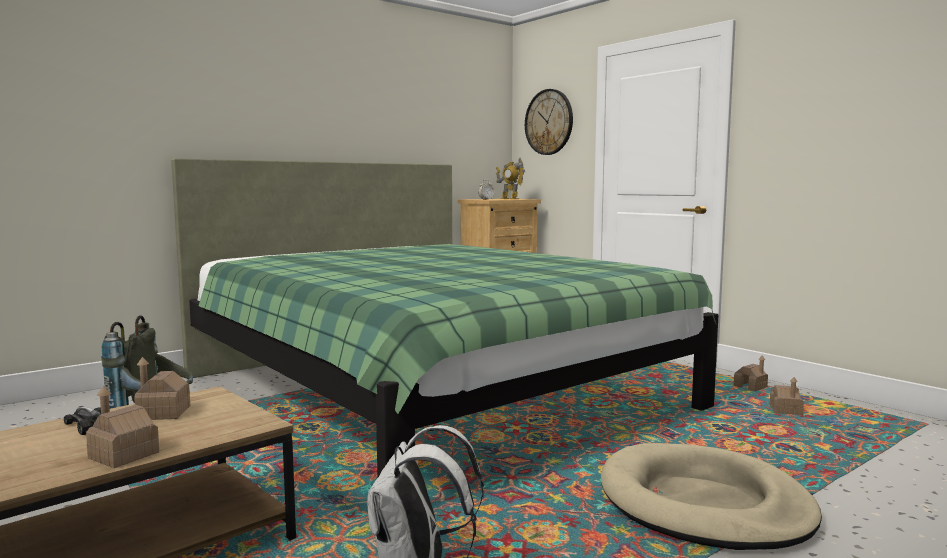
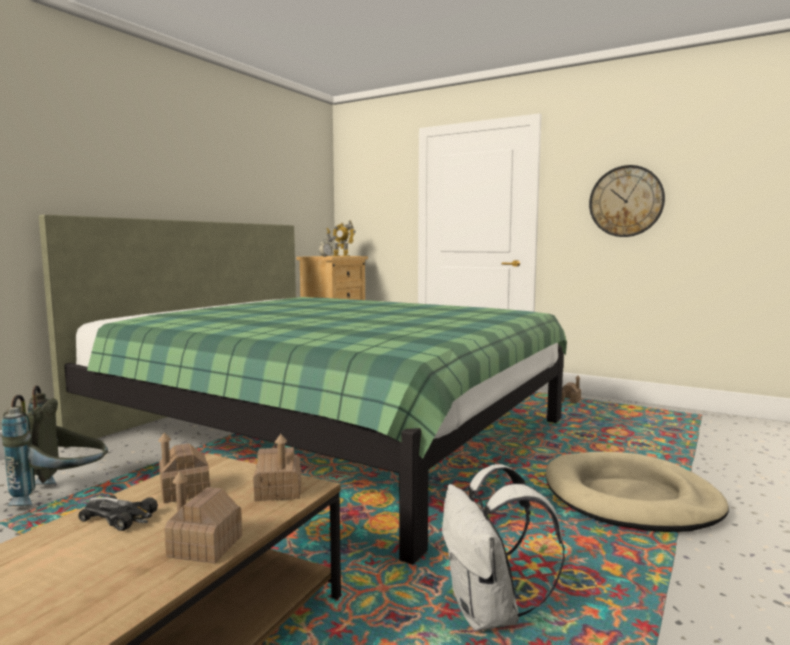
camera: 20 degrees left, 0 degrees up
(549, 122) = (372, 190): wall clock -> wall clock (626, 201)
(785, 411) = (609, 416): toy house -> toy house (278, 490)

